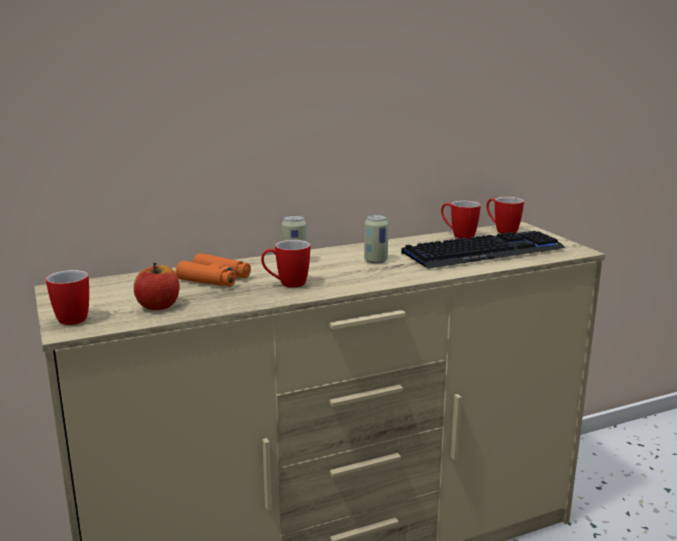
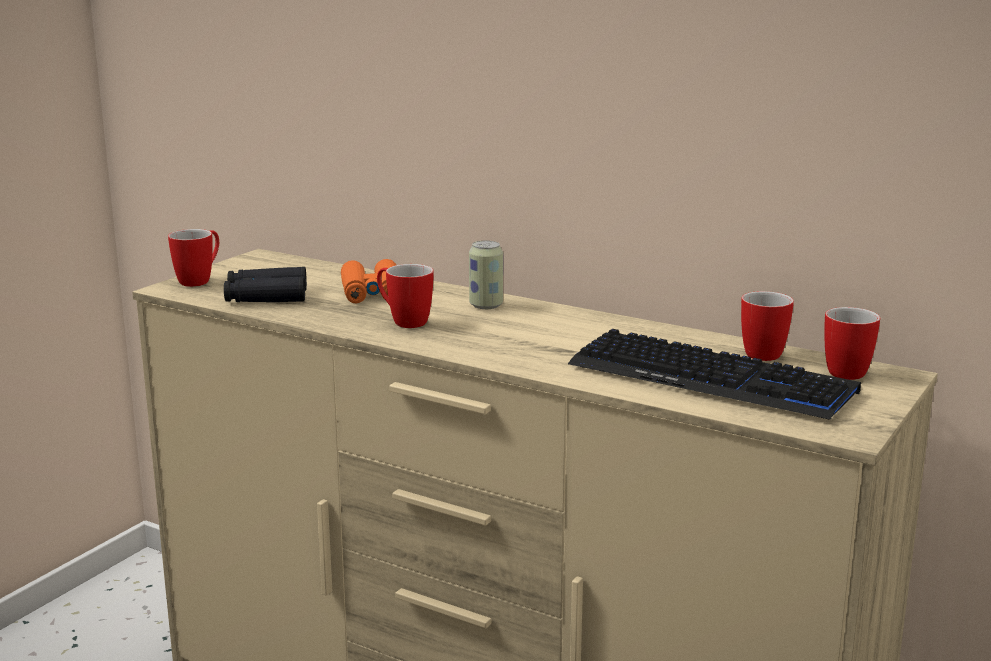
camera: 55 degrees right, 0 degrees up
(158, 306) = (266, 296): apple -> black binoculars
(375, 260) = (559, 336): can -> none

